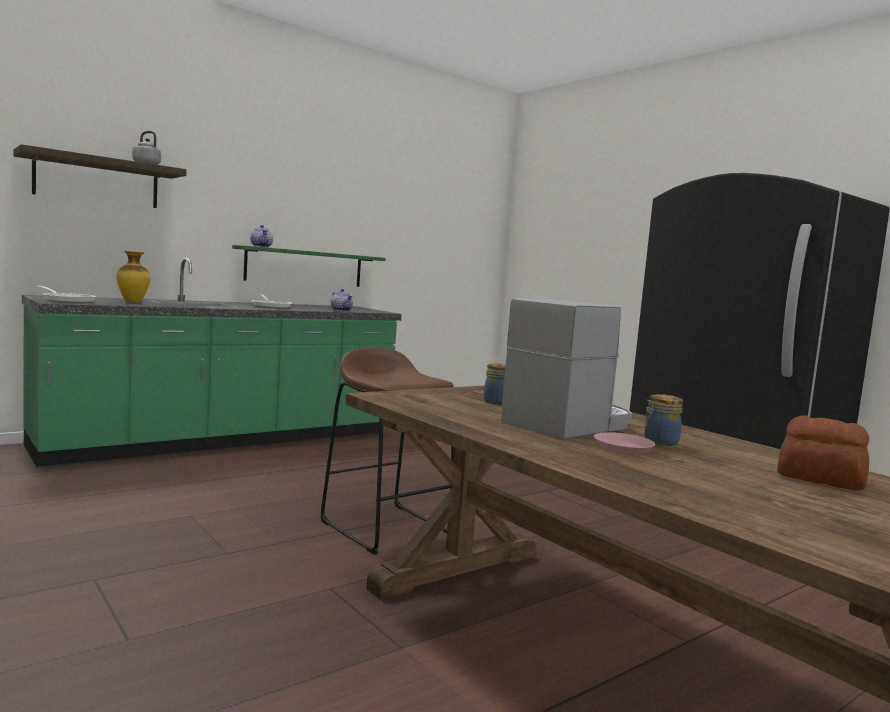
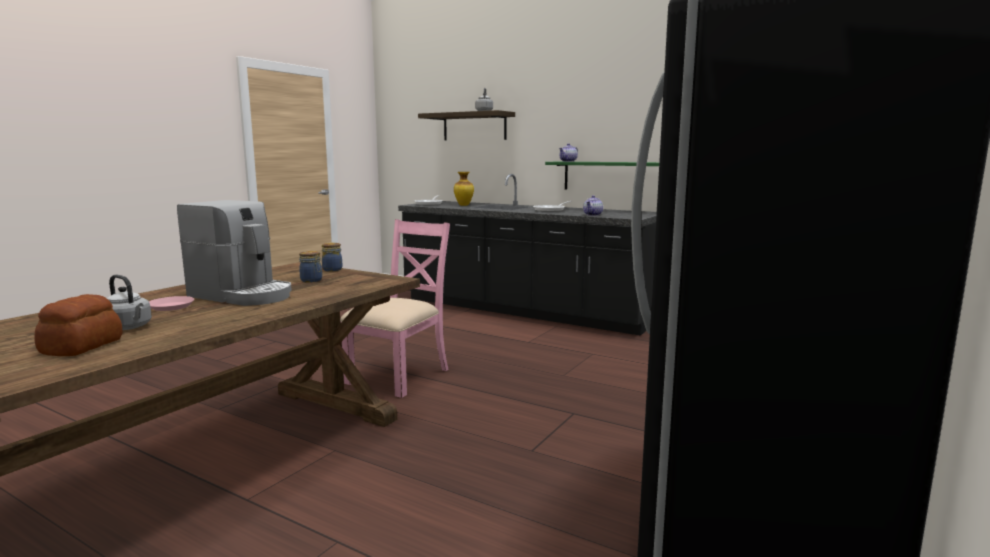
camera: 70 degrees right, 5 degrees up
(225, 439) = (523, 310): green counter -> black counter
(386, 527) = (400, 376): brown stool -> pink chair
(659, 442) = (196, 312): jar -> jar (332, 269)
(732, 464) = (129, 327): none -> grey kettle

